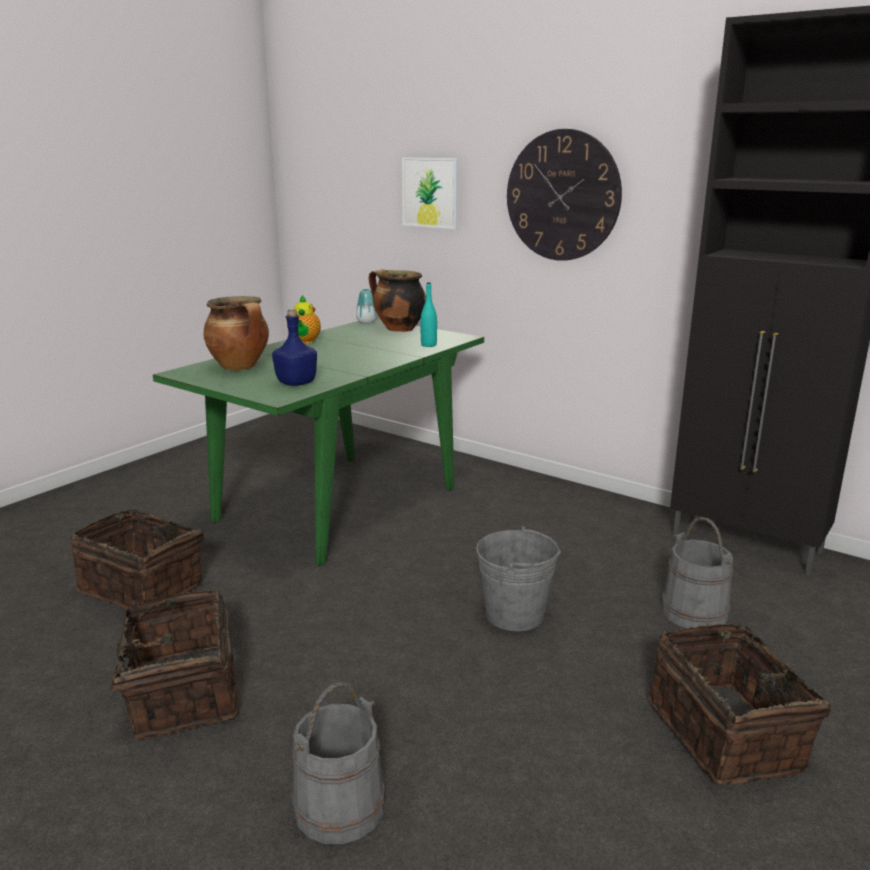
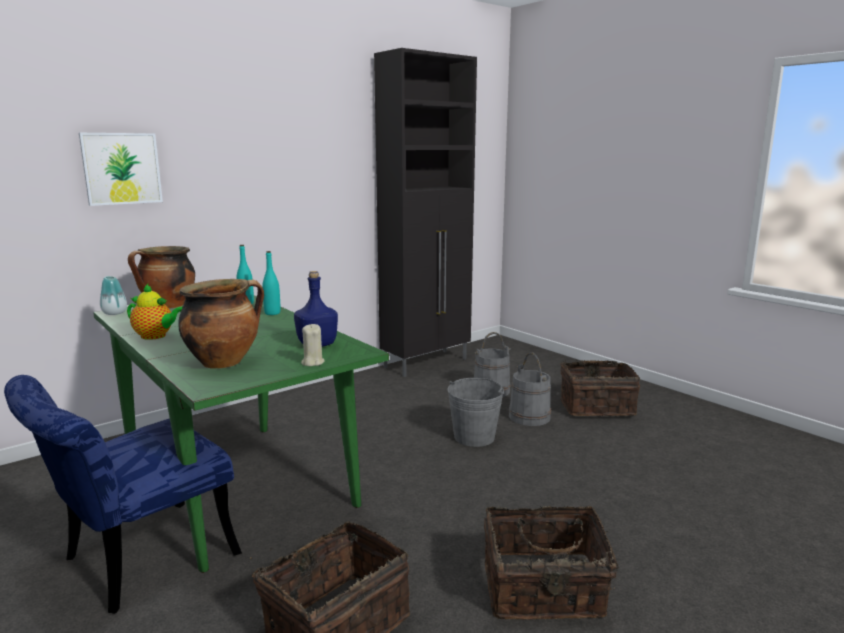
camera: 75 degrees left, 5 degrees down
(224, 496) = (137, 561): none -> blue chair
(242, 388) = (312, 362): none -> beige candle
(339, 807) = (666, 521): grey bucket -> grey bucket (529, 417)
(397, 357) = (272, 313): none -> turquoise bottle
(562, 196) = (264, 163): wall clock -> none

